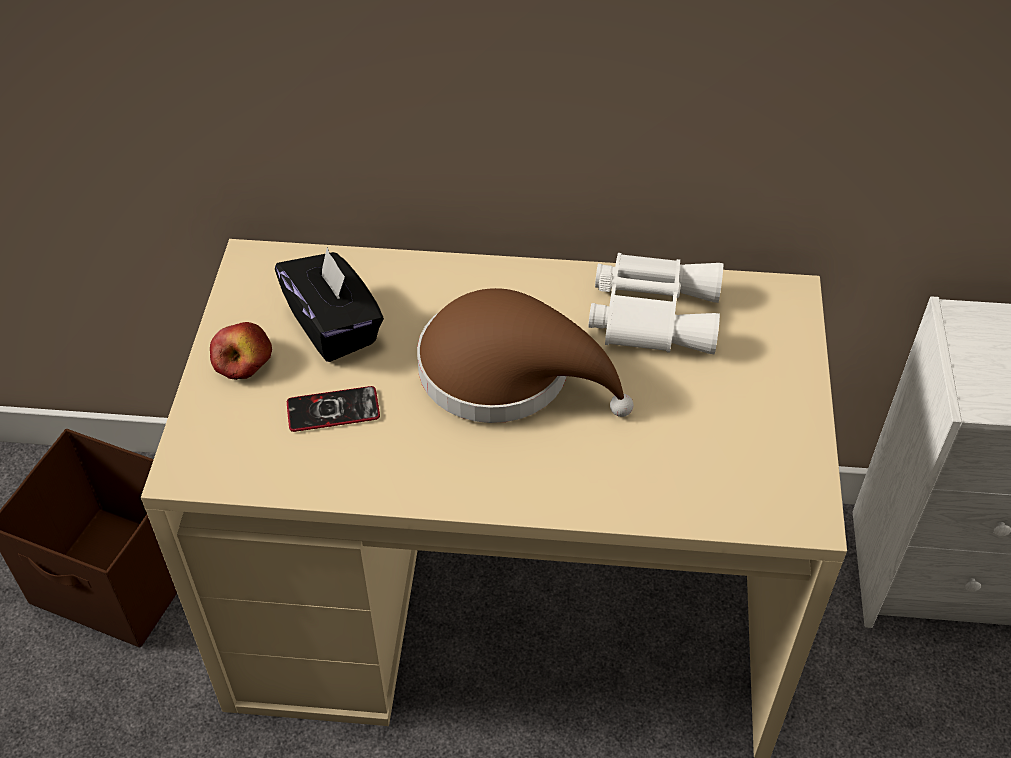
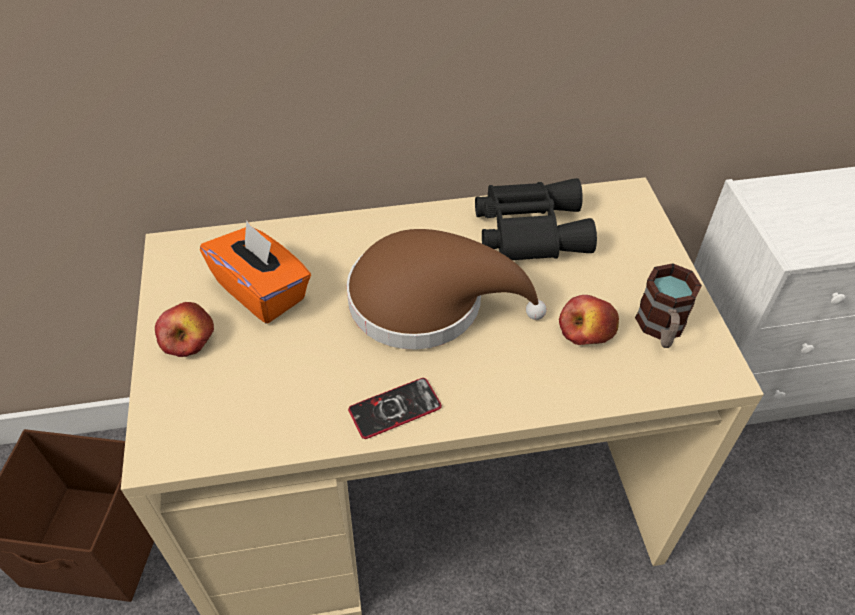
camera: 15 degrees left, 0 degrees up
(333, 410) = (284, 366): phone -> phone (395, 409)
(334, 326) = (263, 291): black tissue box -> orange tissue box
(652, 312) = (528, 229): white binoculars -> black binoculars
(673, 440) = (587, 330): none -> apple
(759, 456) = (661, 329): none -> mug

